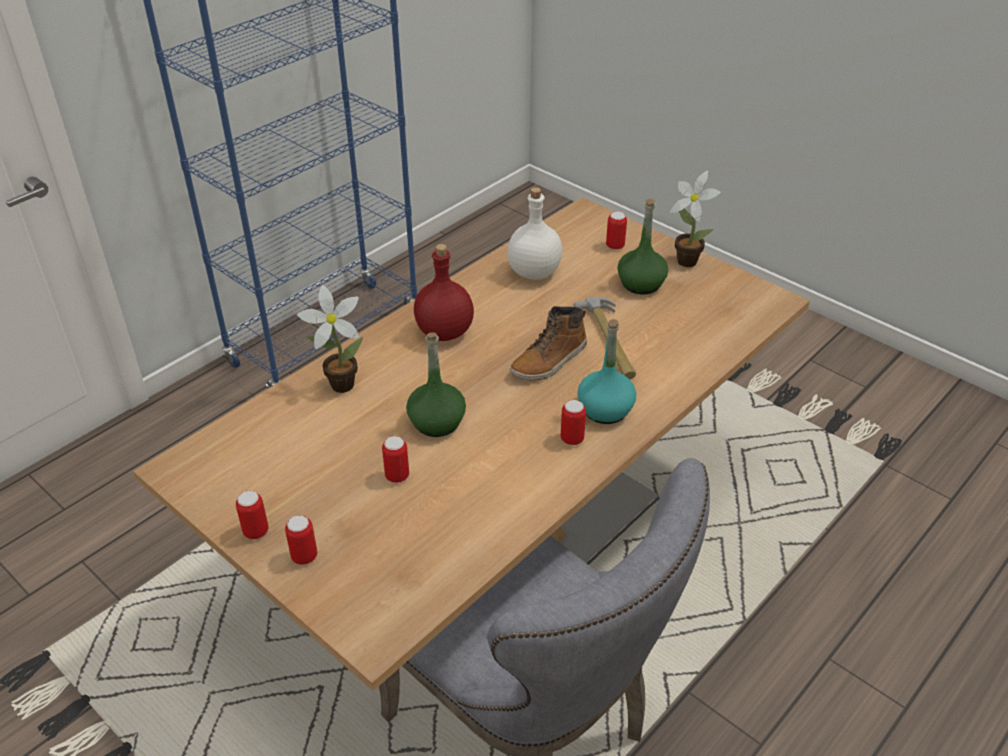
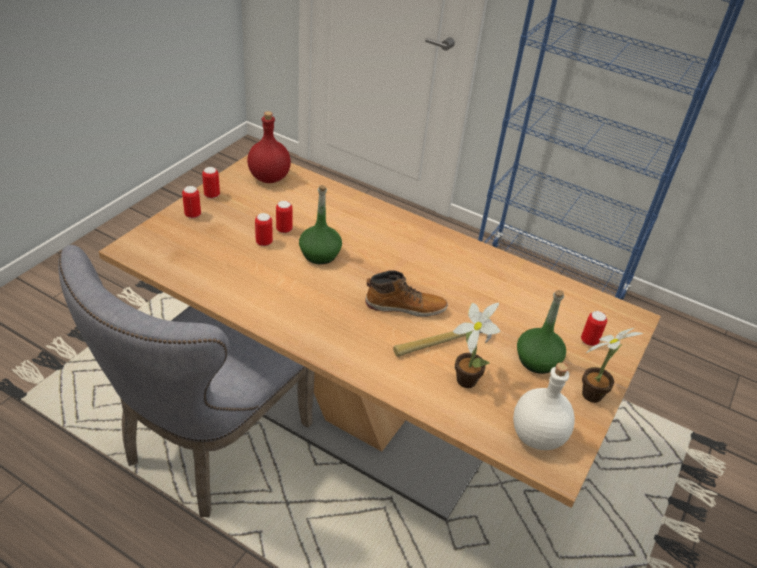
camera: 75 degrees right, 0 degrees up
(338, 384) = (348, 208): potted plant -> potted plant (466, 377)
(445, 332) = (421, 249): red bottle -> red bottle (269, 178)
(533, 272) = (521, 290): white bottle -> white bottle (537, 435)
(549, 361) = (405, 306): boot -> boot turned 150 degrees clockwise
(572, 439) = (315, 323): can -> can (284, 229)
(605, 410) = (353, 341): turquoise bottle -> none

